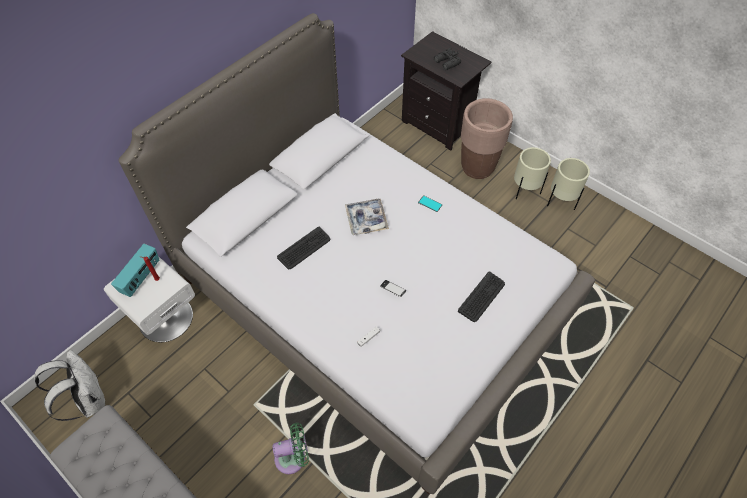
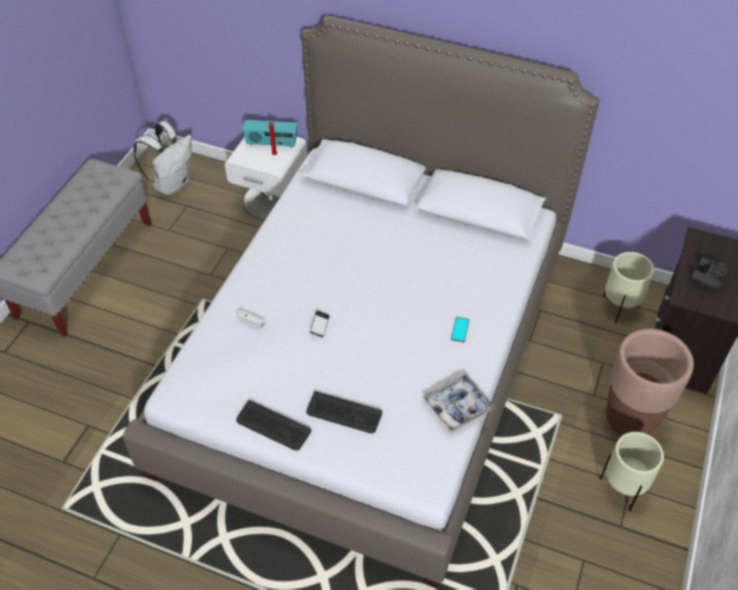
camera: 70 degrees right, 5 degrees down
(293, 457) = (157, 348): green fan -> none
(304, 248) = (342, 237): keyboard -> keyboard (273, 426)
(366, 219) = (406, 277): tray -> tray (457, 406)
(560, 201) = (630, 541): beige planter -> beige planter (619, 308)

